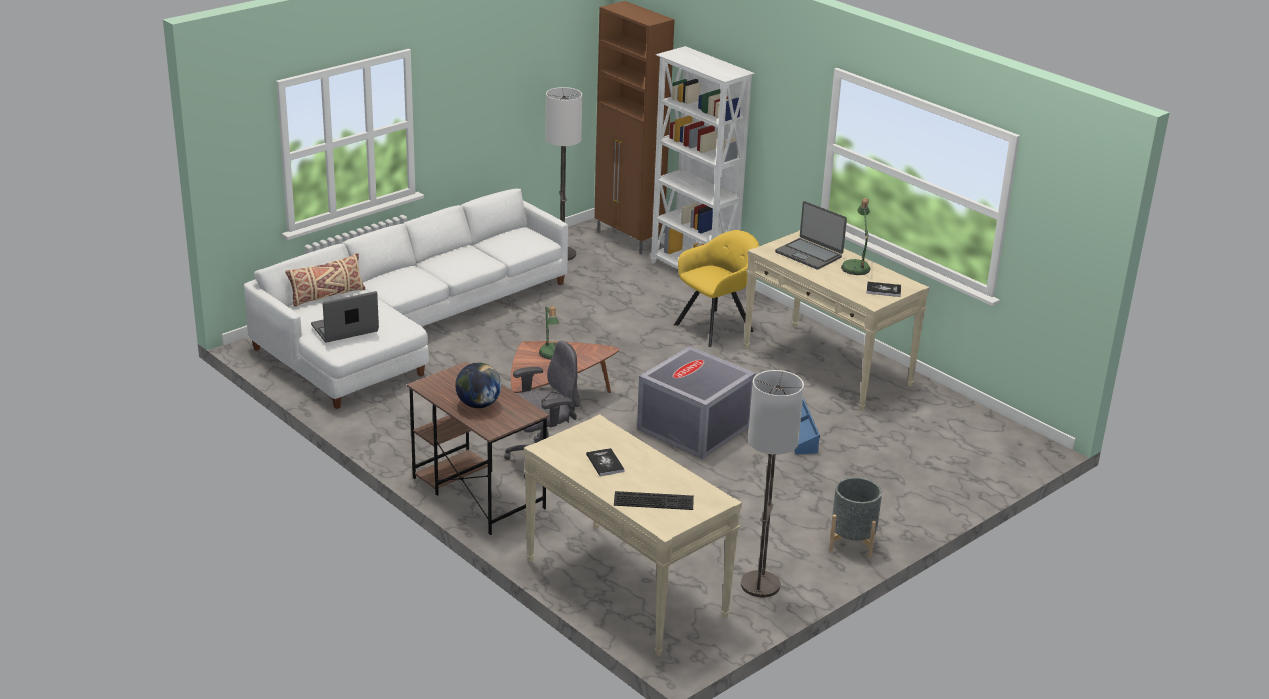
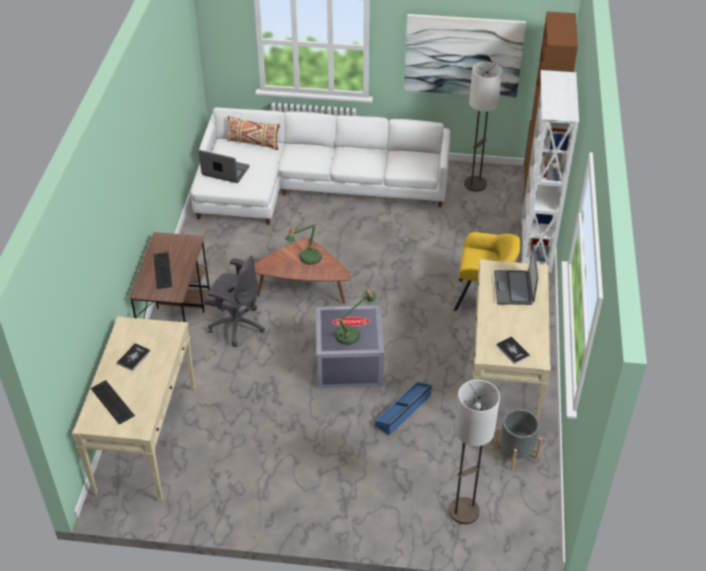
camera: 50 degrees right, 15 degrees up
(478, 404) = (161, 270): globe -> keyboard
(510, 98) = (463, 55): none -> picture
(760, 585) = (209, 497): floor lamp -> floor lamp (464, 511)
(852, 542) = (303, 513): grey planter -> grey planter (516, 453)
(856, 266) = (529, 319): table lamp -> table lamp (351, 334)

